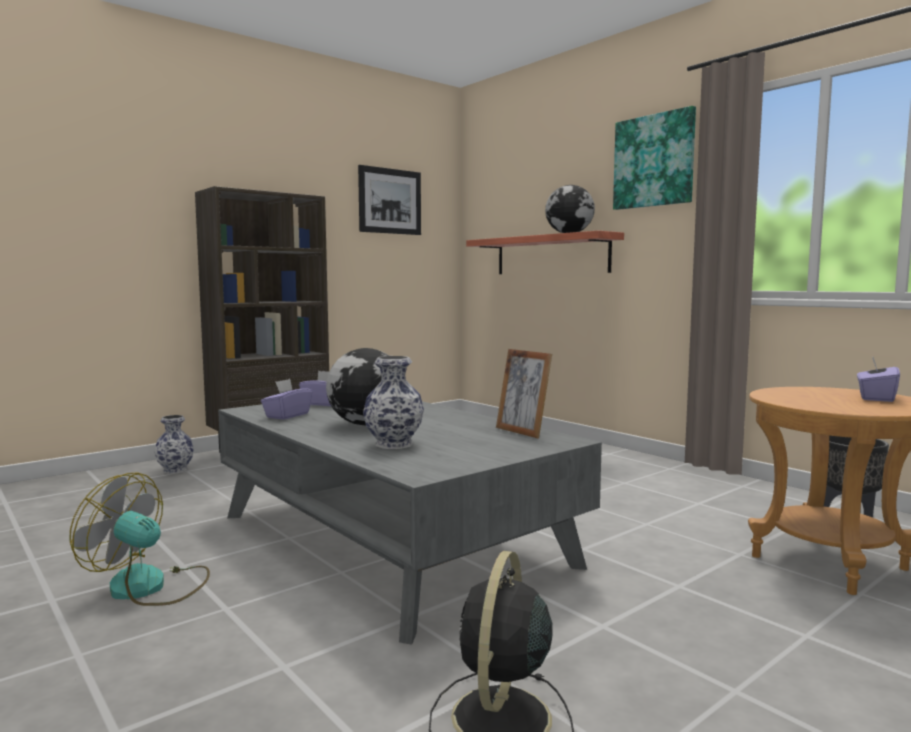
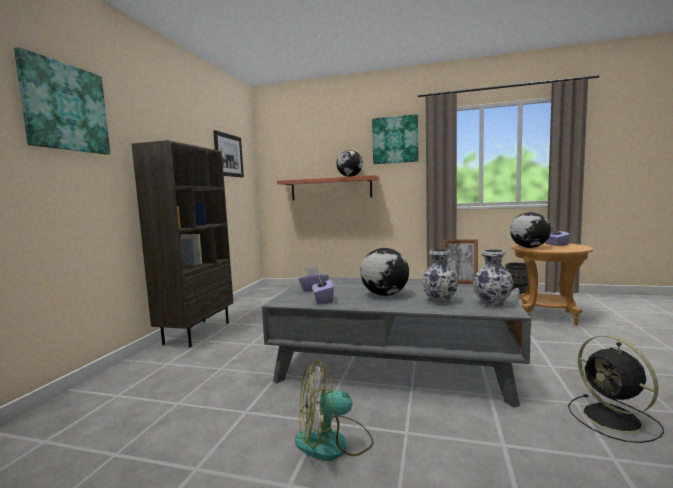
camera: 35 degrees left, 0 degrees up
(108, 155) = (65, 107): none -> picture
(175, 470) = (156, 366): vase -> vase (493, 304)
(781, 394) = (529, 247): none -> globe

